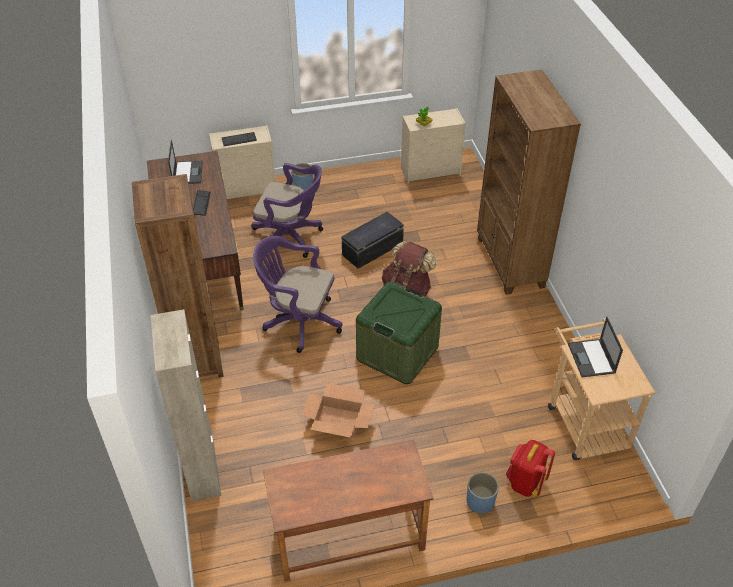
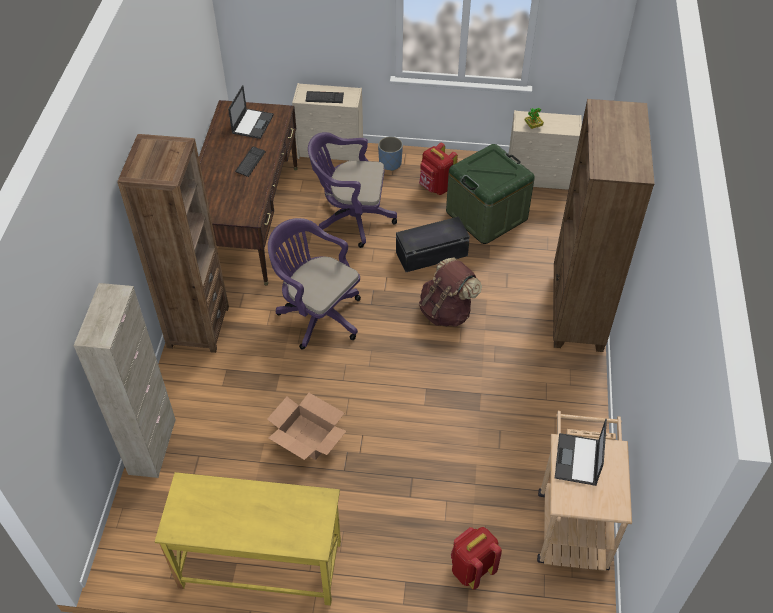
camera: 20 degrees right, 5 degrees up
(291, 238) = (351, 218): purple office chair -> purple office chair turned 150 degrees clockwise
(348, 538) = (260, 565): brown desk -> yellow desk
(350, 197) = (436, 187): none -> red backpack
(397, 353) = (403, 379): green storage box -> green storage box (486, 215)
(480, 502) = (412, 573): blue planter -> none

